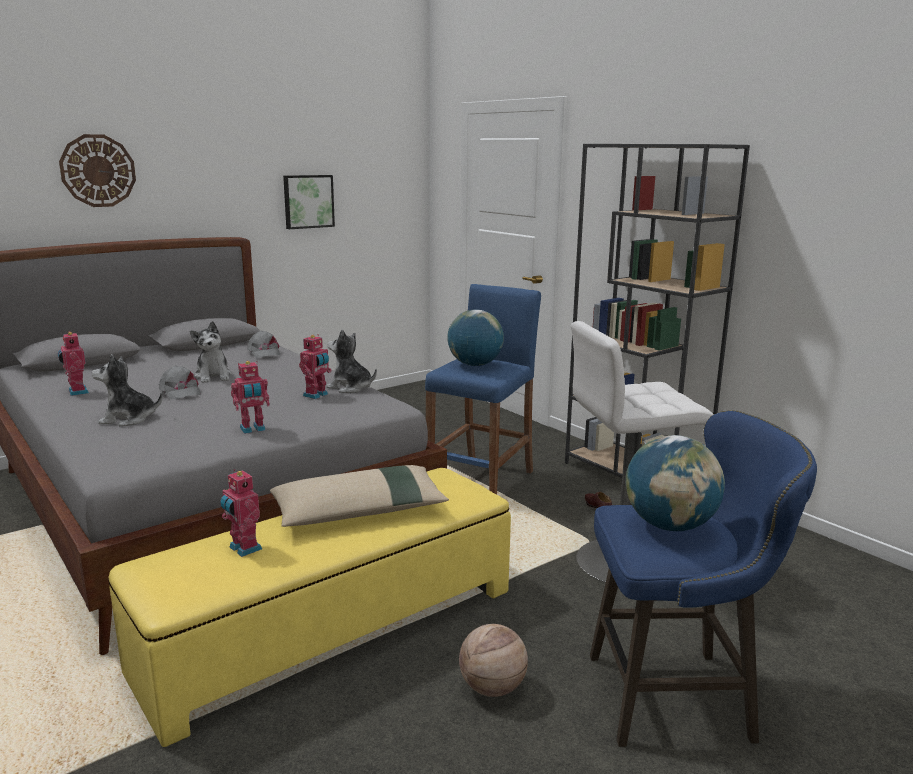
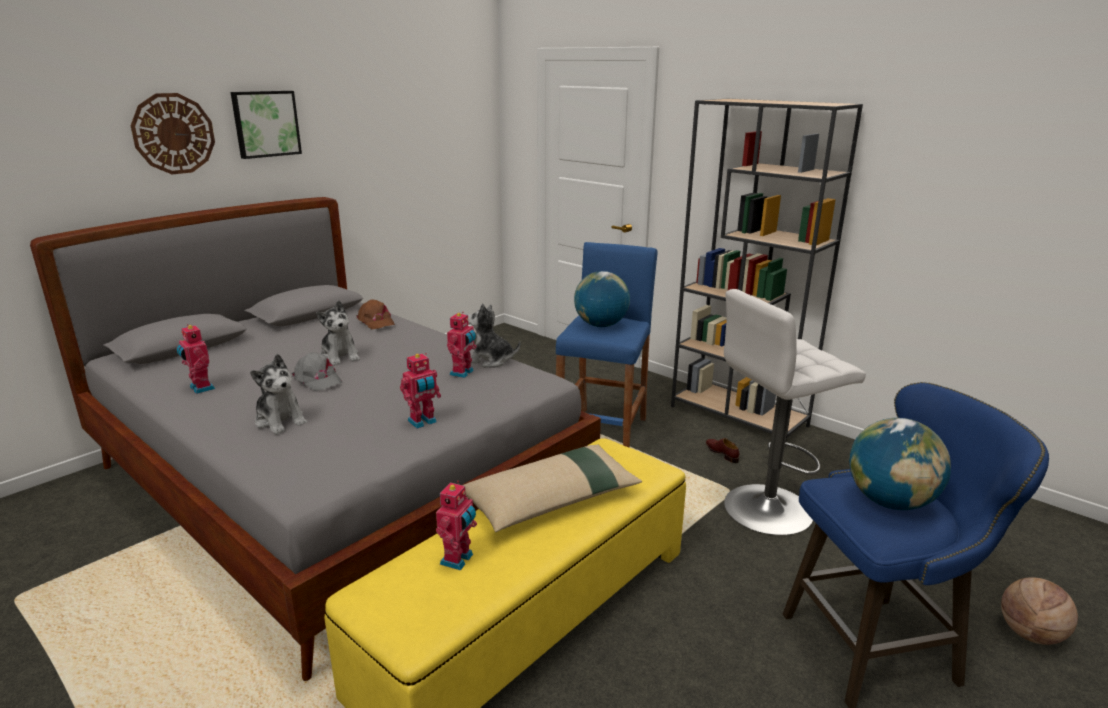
camera: 10 degrees left, 5 degrees up
(128, 419) = (280, 420): plush toy -> plush toy turned 120 degrees counterclockwise
(243, 549) = (458, 560): toy robot -> toy robot turned 105 degrees counterclockwise
(264, 352) = (376, 322): grey cap -> brown cap
(308, 201) = (388, 154): picture -> picture (265, 124)
(492, 688) = (711, 662): basketball -> basketball (1030, 634)

